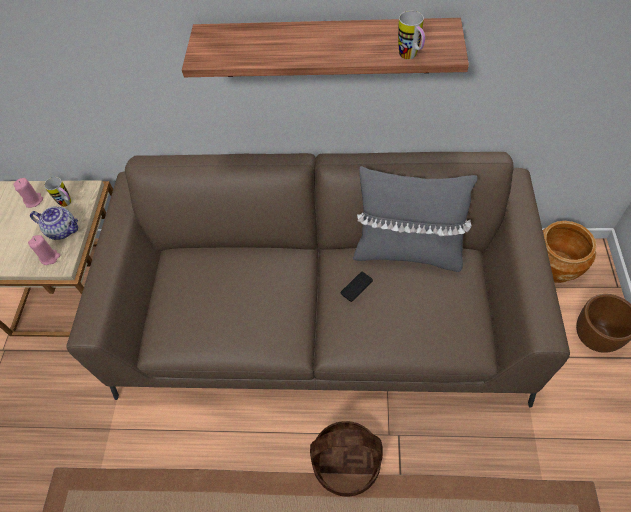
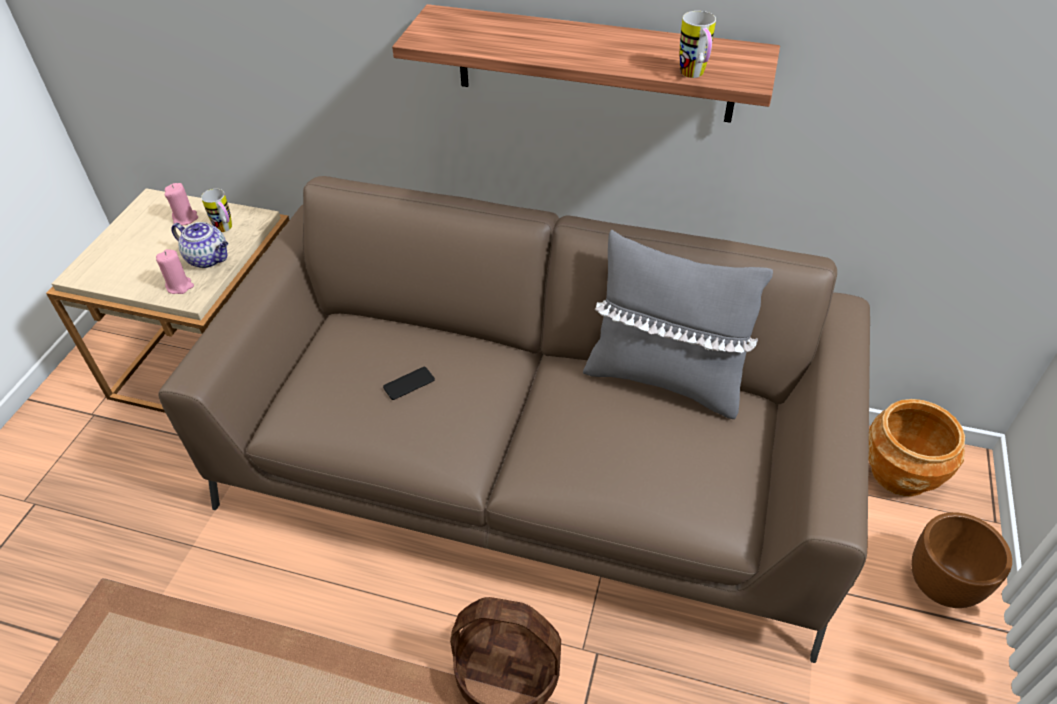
camera: 10 degrees right, 10 degrees down
(356, 286) = (577, 407): phone -> phone (409, 383)

